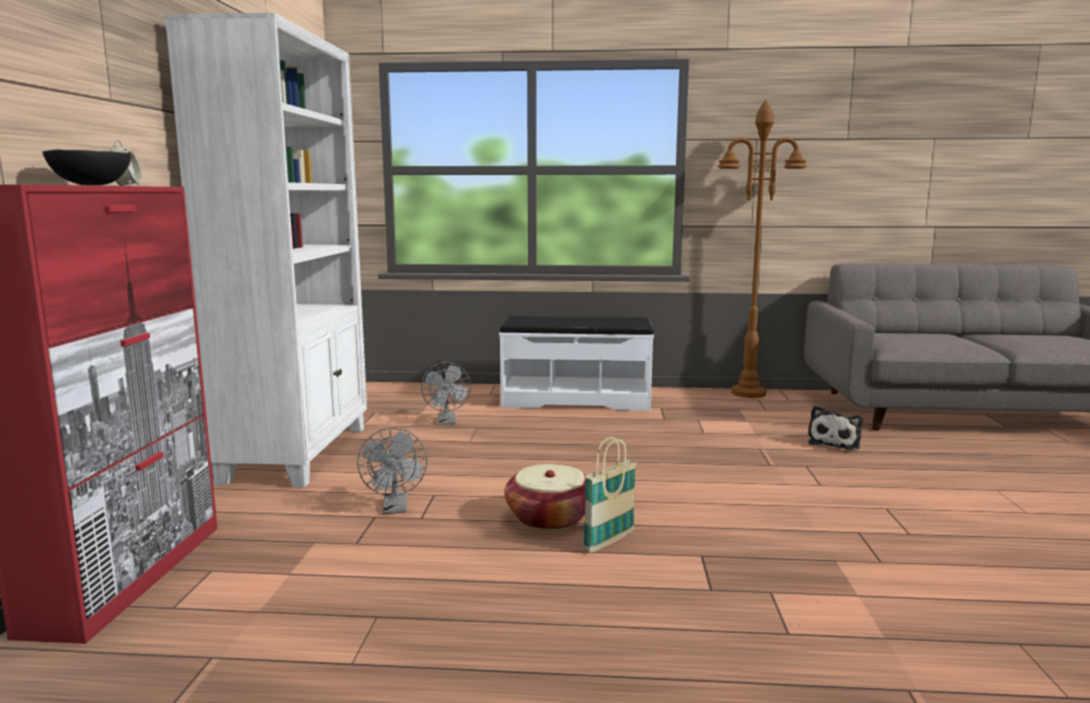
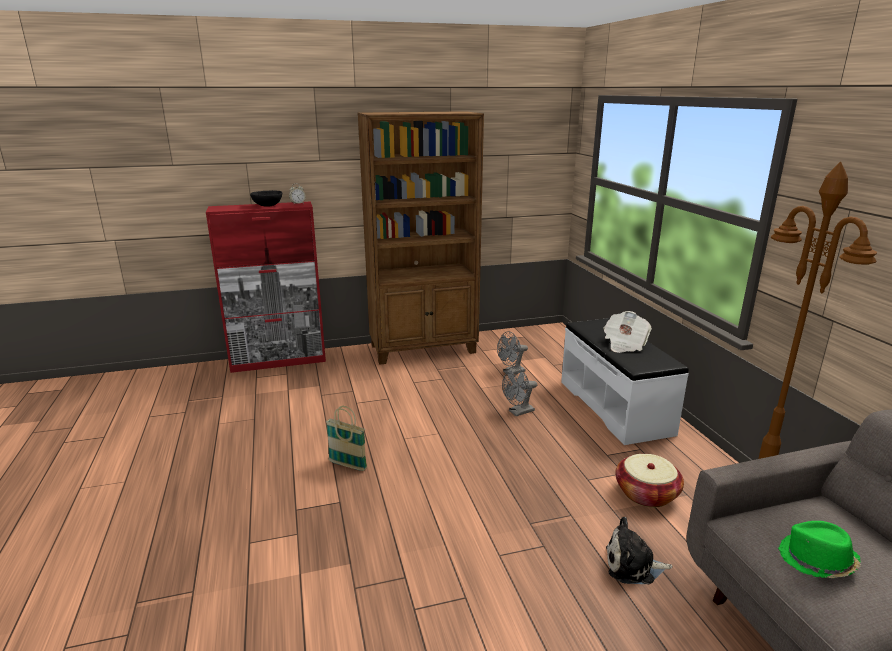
camera: 70 degrees right, 10 degrees up
(299, 453) = (424, 349): white bookcase -> brown bookcase
(395, 509) = (364, 393): grey fan -> grey fan (518, 412)
(549, 518) = (372, 440): basket -> basket (646, 494)
(582, 320) = (624, 344): none -> newspaper
(931, 341) = (816, 561): none -> green hat

